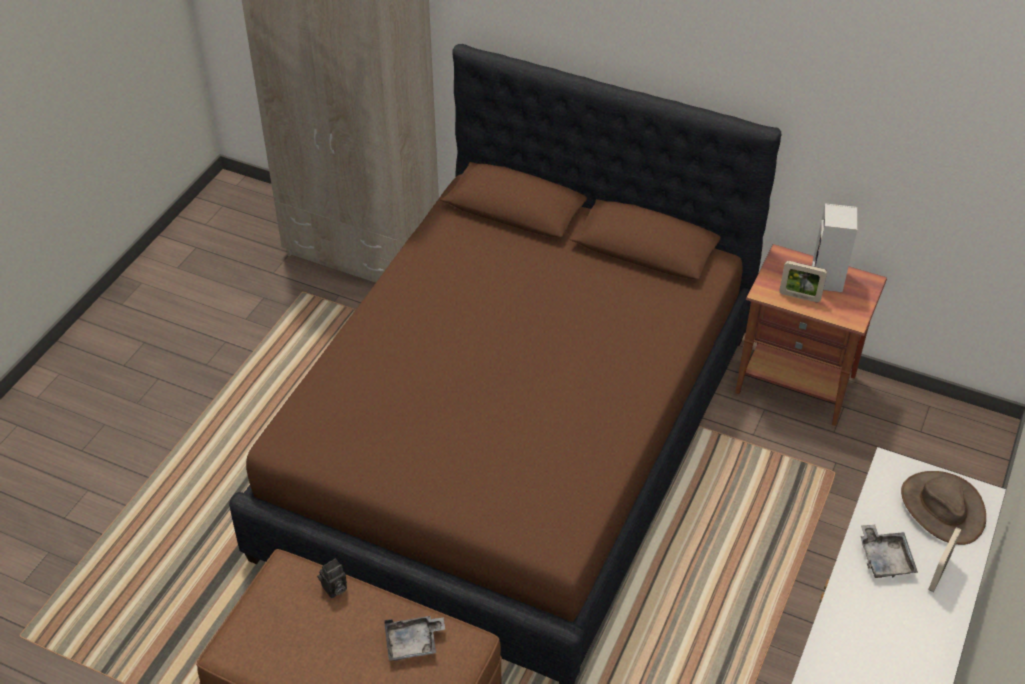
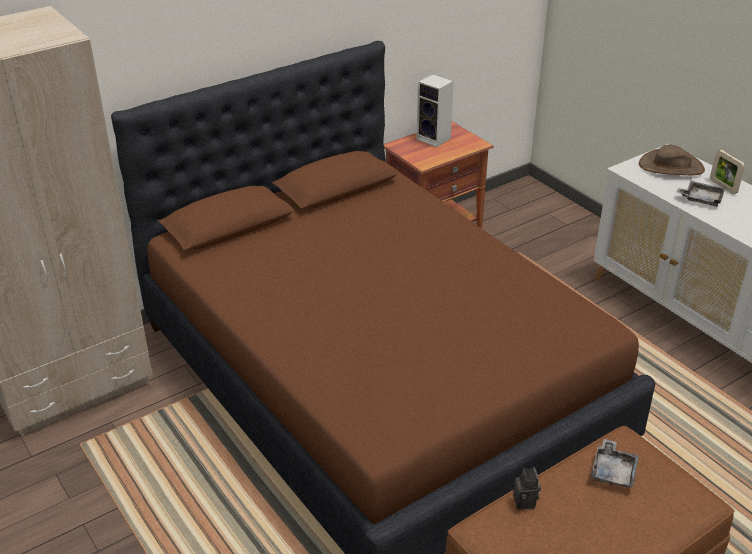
camera: 60 degrees left, 10 degrees down
(799, 296) = (440, 153): picture frame -> none

